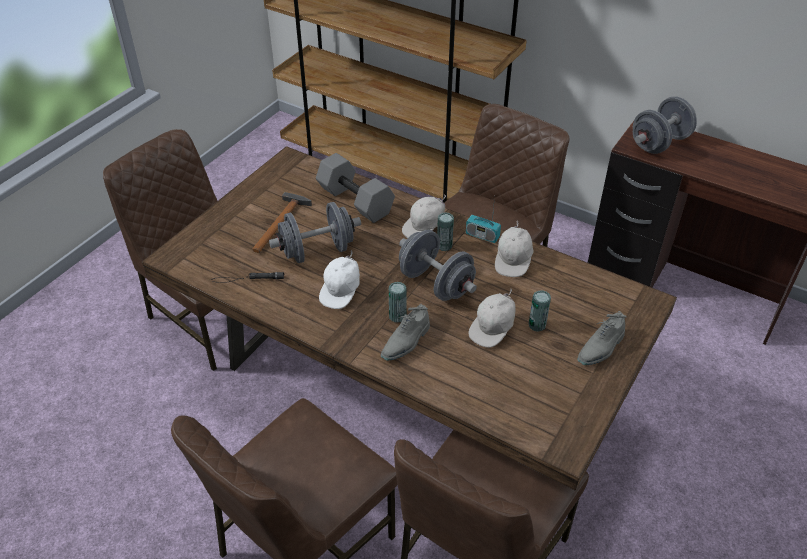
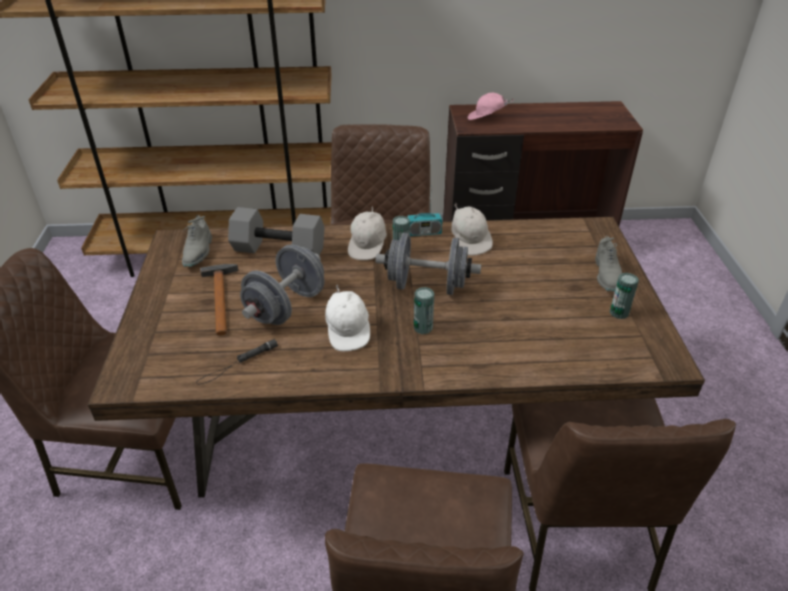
camera: 35 degrees left, 5 degrees down
(406, 342) = (454, 345): grey shoe -> grey shoe (198, 252)
(493, 329) = (513, 299): white cap -> none
(537, 325) = (542, 280): can -> can (619, 313)
(659, 143) = (486, 118): grey dumbbell -> pink cap

